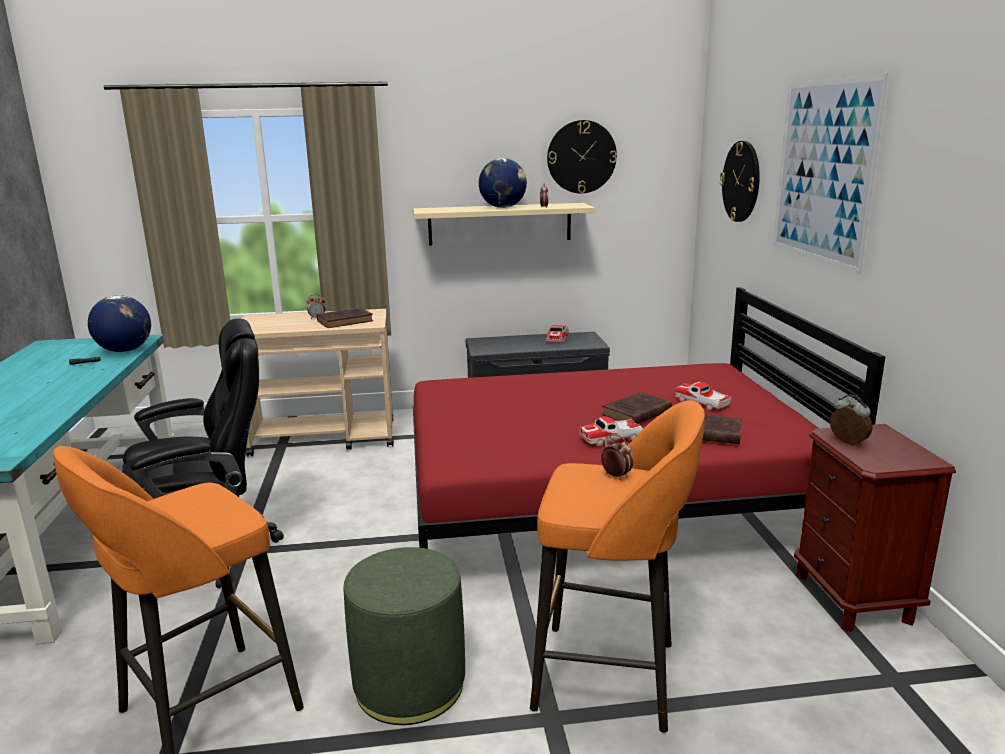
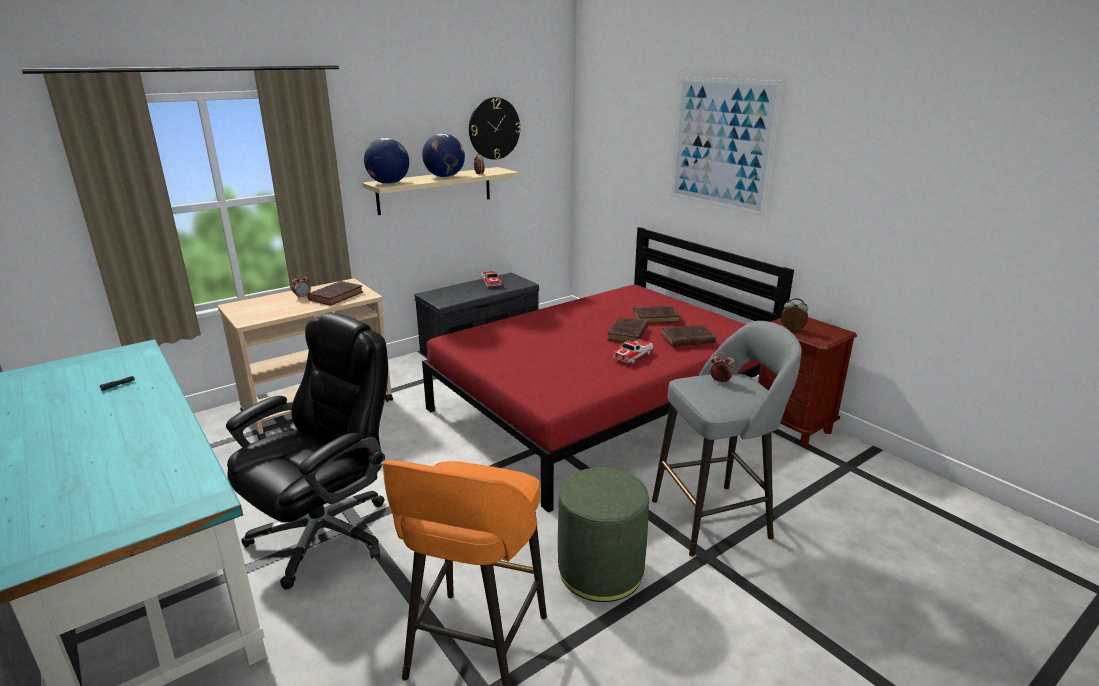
camera: 30 degrees left, 5 degrees up
(124, 350) = (142, 364): globe -> globe (388, 183)
(610, 677) = (714, 518): orange stool -> grey stool
(702, 403) = (657, 317): toy car -> brown book
(741, 181) = (629, 147): wall clock -> none

